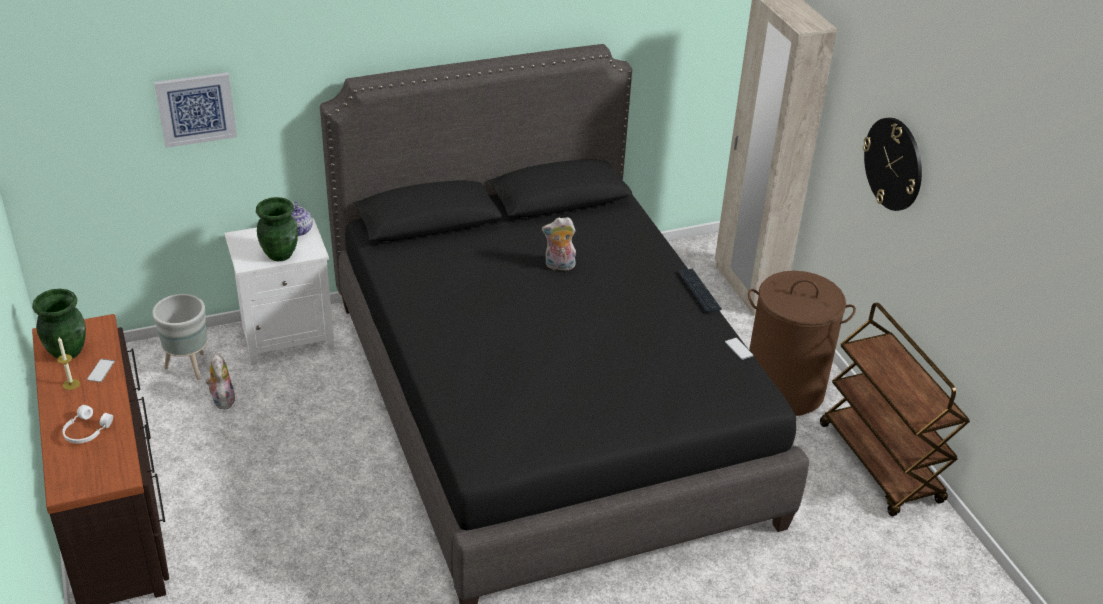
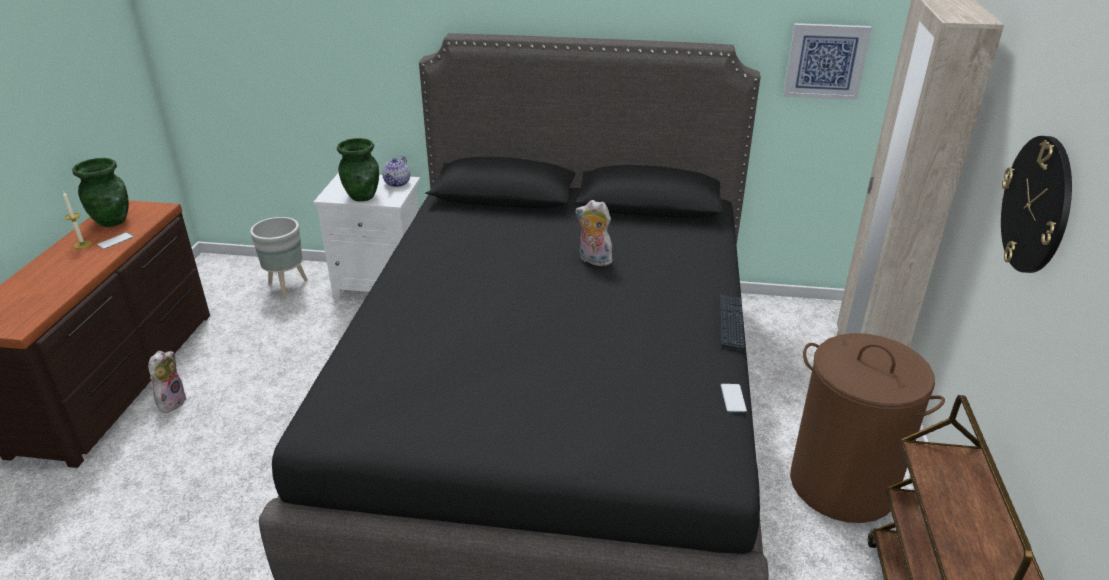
camera: 30 degrees right, 5 degrees down
(86, 431) = (44, 282): white headphones -> none
(196, 109) = (312, 40): picture -> picture (825, 61)
(222, 399) = (285, 319): plush toy -> plush toy (171, 401)

